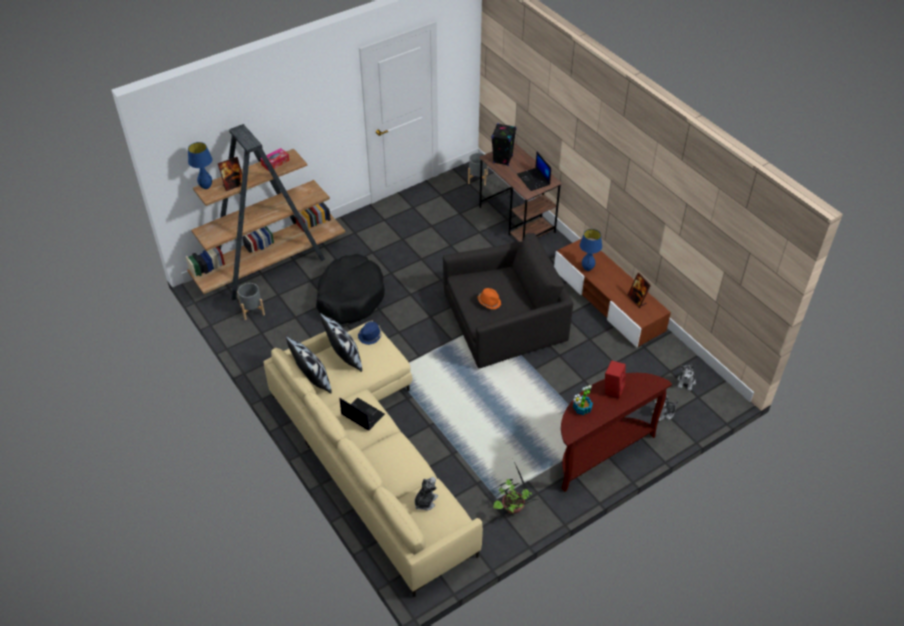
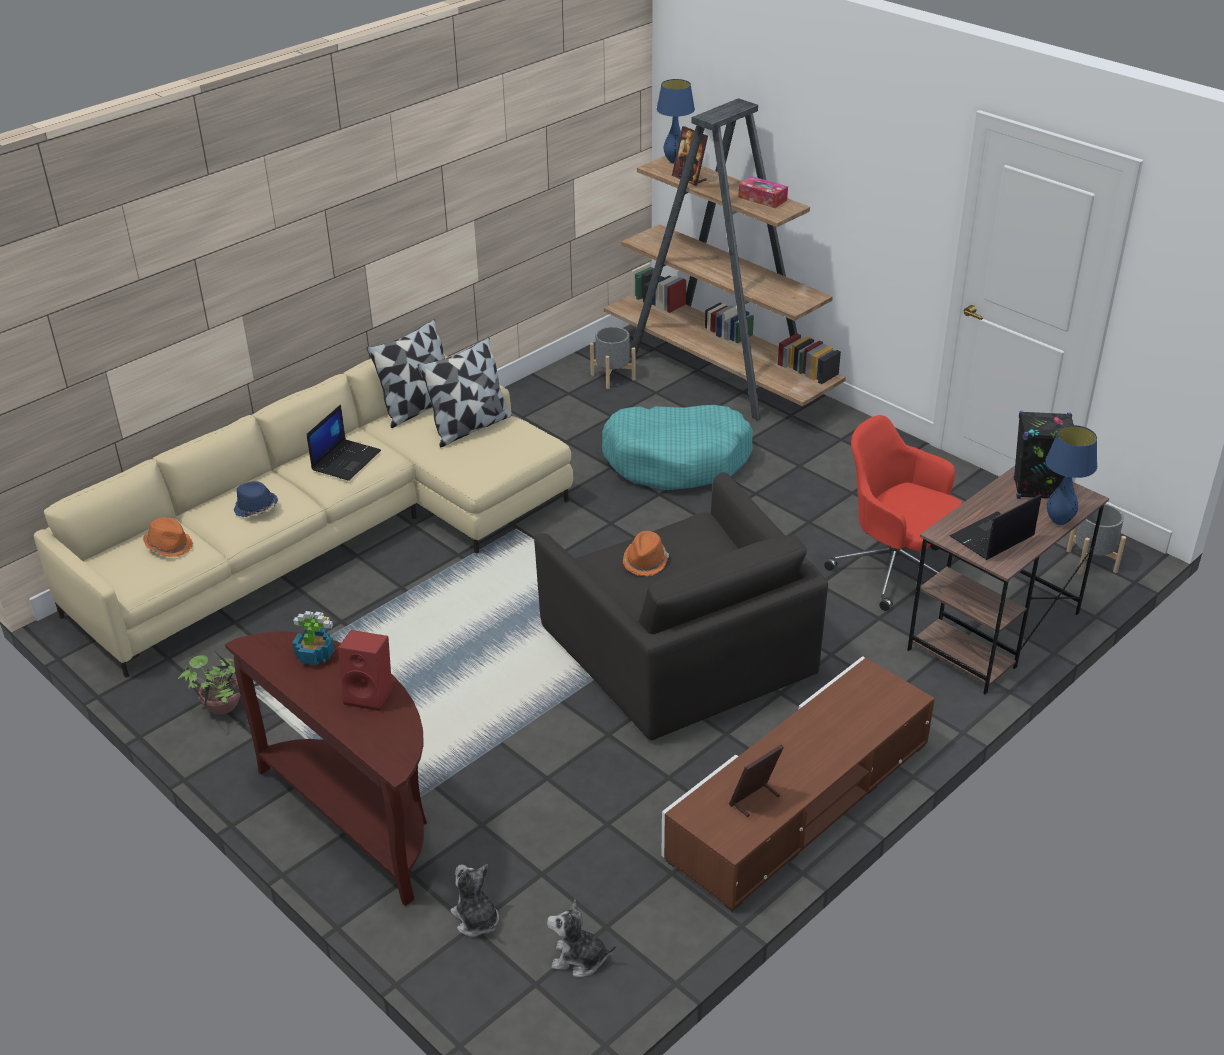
camera: 80 degrees right, 10 degrees down
(350, 297) = (677, 460): black dog bed -> turquoise dog bed
(370, 335) = (523, 444): blue hat -> blue hat (256, 508)
(425, 501) = (169, 546): plush toy -> orange hat
(466, 239) = (893, 569): none -> red office chair
(587, 268) = (827, 709): blue table lamp -> blue table lamp (1059, 521)

